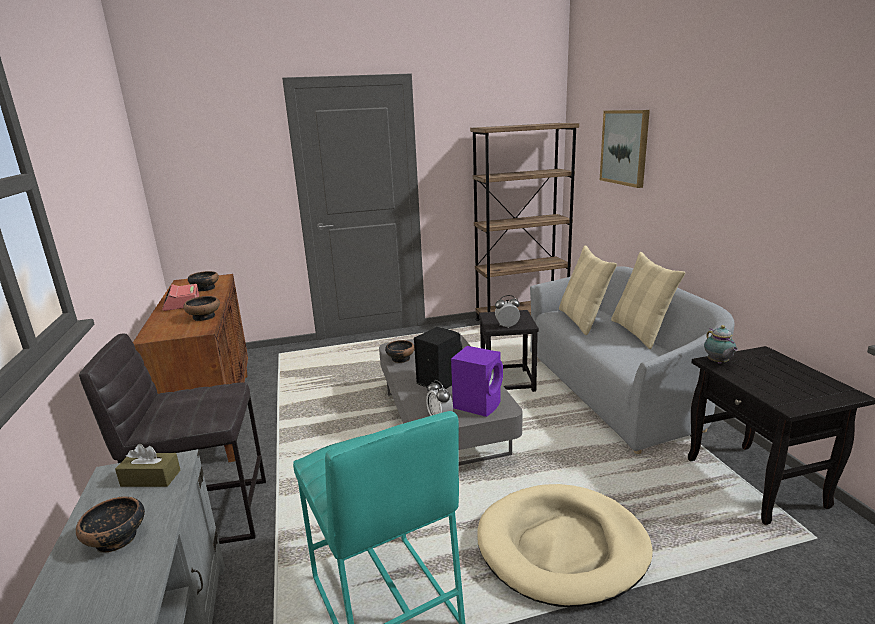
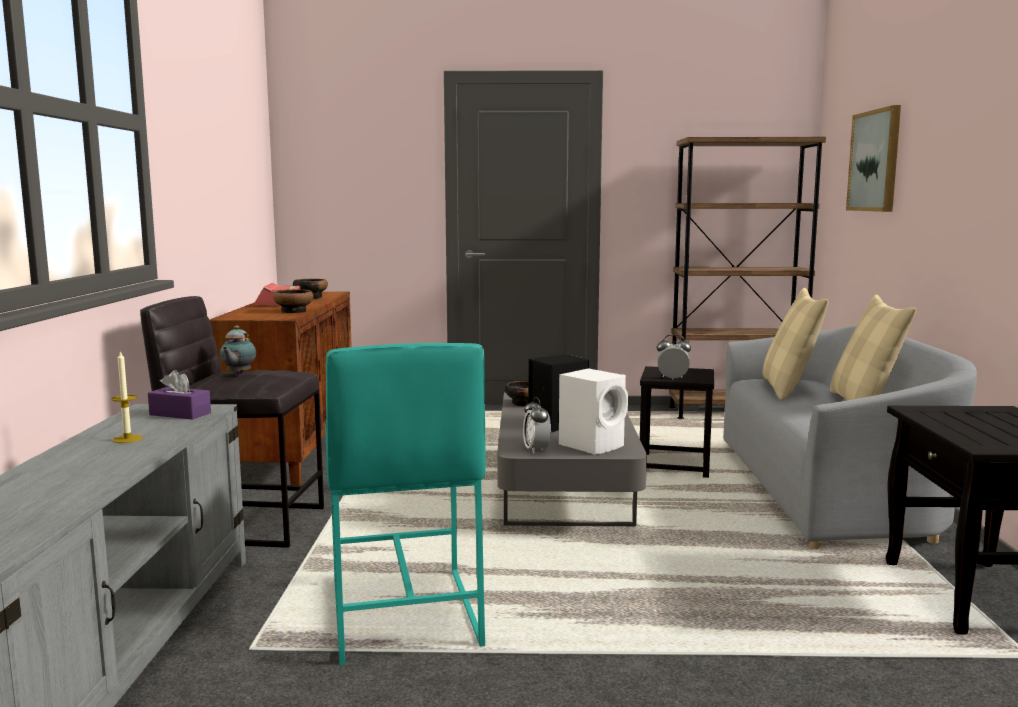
camera: 15 degrees right, 10 degrees down
(116, 539) = (127, 439): bowl -> candle
(151, 478) = (180, 414): brown tissue box -> purple tissue box
(478, 404) = (593, 445): purple speaker -> white speaker
(562, 547) = (649, 609): beige dog bed -> none
(718, 363) = (921, 411): teapot -> teapot (238, 374)

